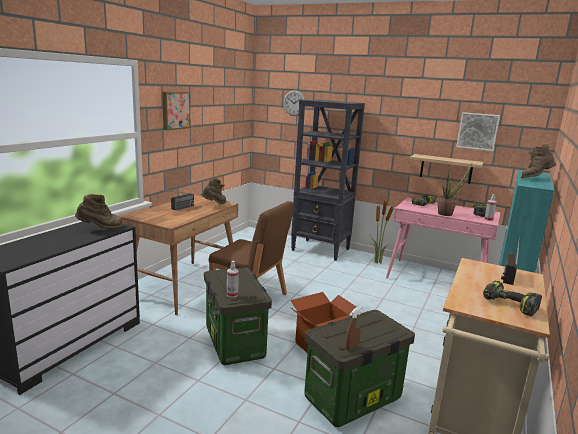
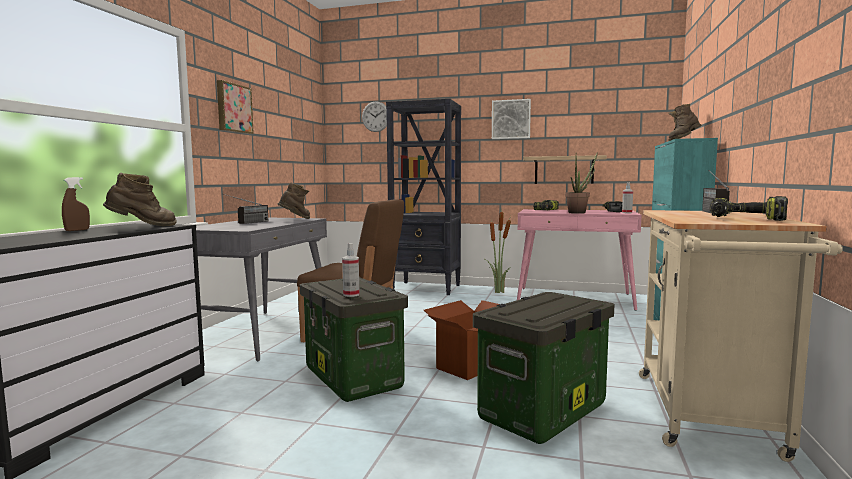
camera: 10 degrees left, 10 degrees down
(185, 286) = (262, 333): brown desk -> grey desk
(352, 347) = (547, 317): brown spray bottle -> brown spray bottle (77, 230)
(477, 131) = (593, 122): picture -> picture (511, 119)

